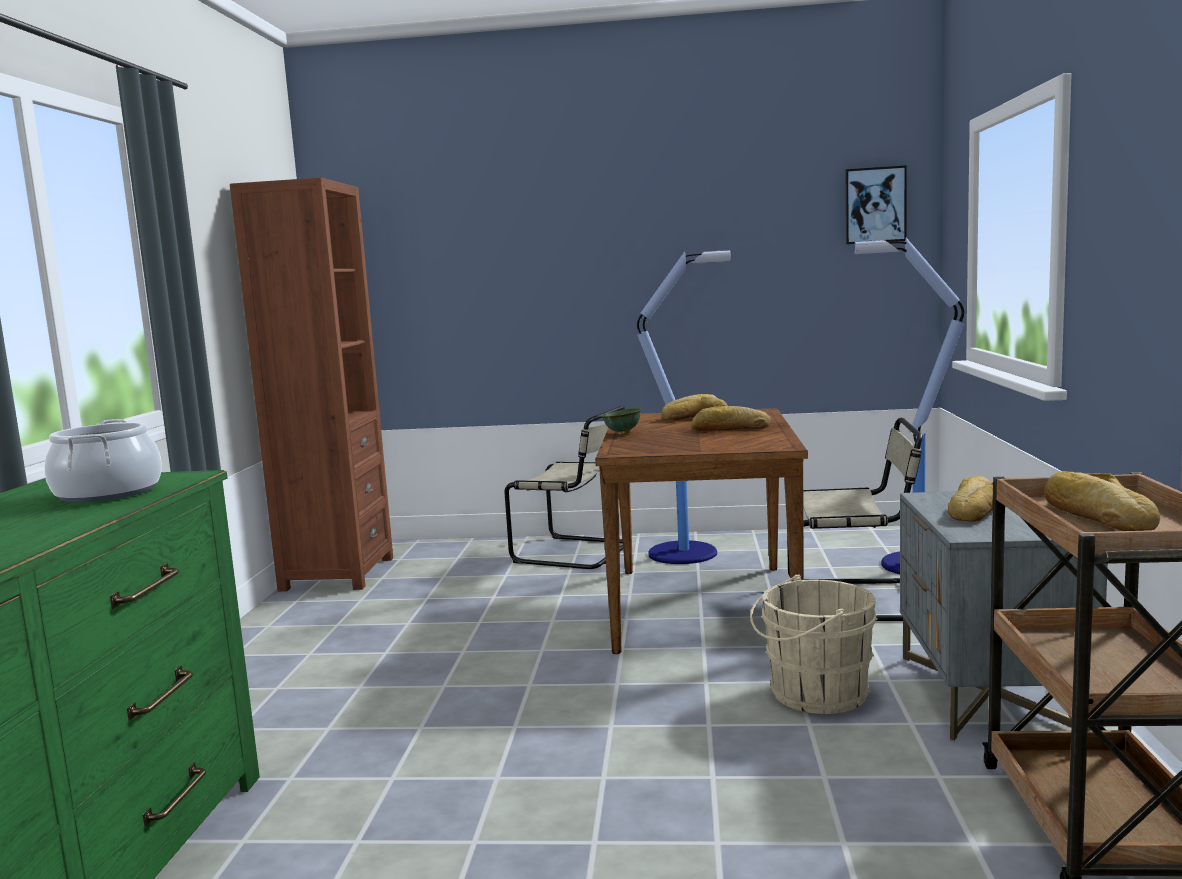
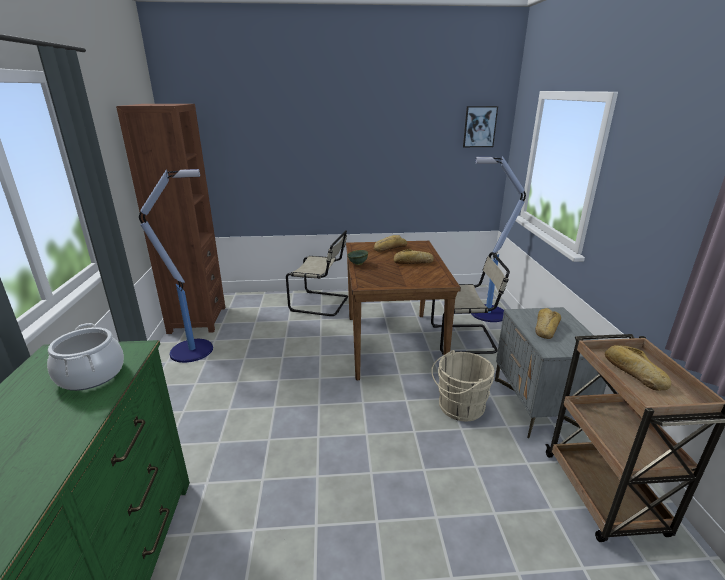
camera: 10 degrees left, 15 degrees up
(686, 553) = (376, 304): floor lamp -> floor lamp (193, 350)

